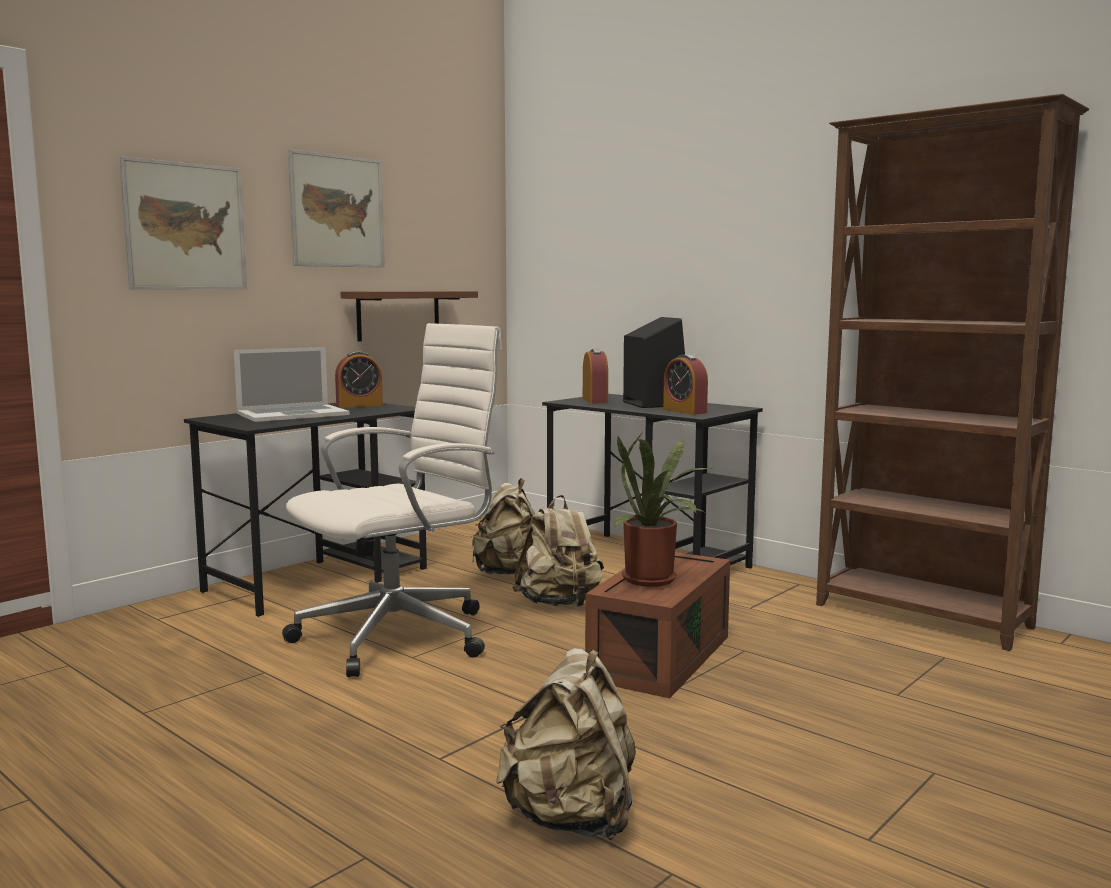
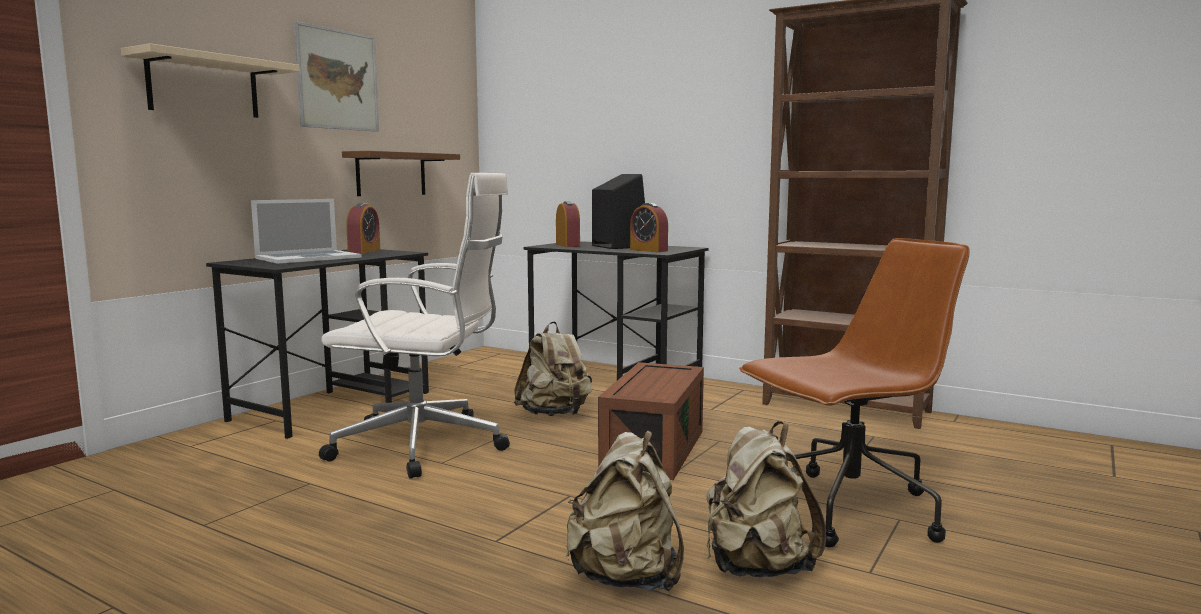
camera: 10 degrees left, 0 degrees up
(185, 226) = (203, 86): picture -> beige shelf
(359, 405) = (364, 251): alarm clock -> alarm clock turned 45 degrees counterclockwise
(401, 635) = (425, 446): white office chair -> white office chair turned 60 degrees clockwise
(509, 574) = (503, 393): beige backpack -> beige backpack (756, 568)
(654, 581) = (651, 384): potted plant -> none
(870, 756) = (847, 511): none -> brown office chair

